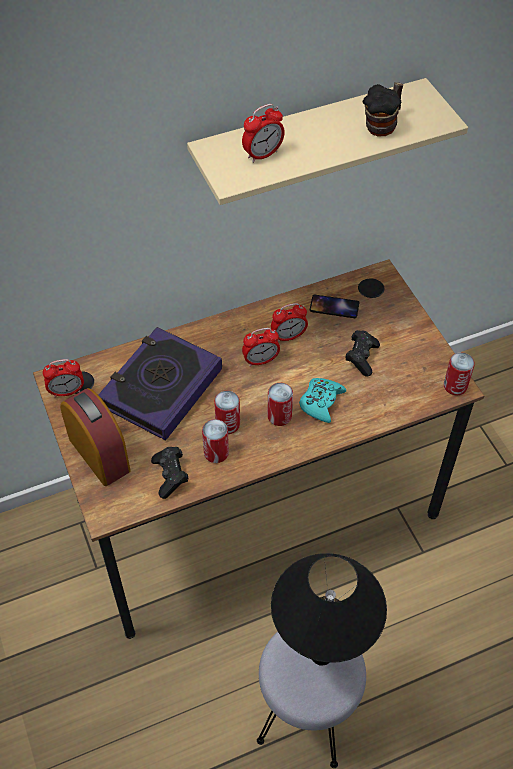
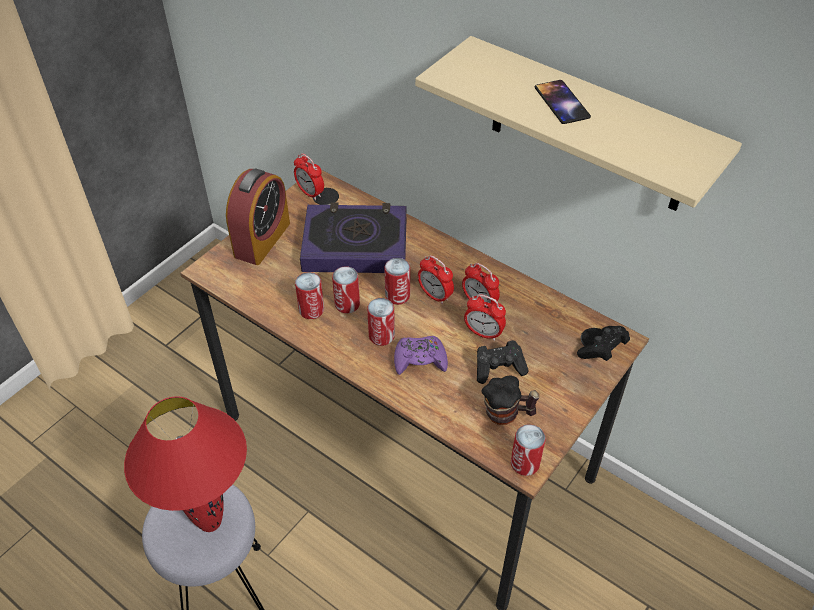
camera: 60 degrees right, 5 degrees down
(170, 476) = (268, 292): black game controller -> black game controller (602, 350)
(243, 385) = (397, 295): none -> can
(263, 154) = (498, 80): alarm clock -> alarm clock (483, 333)
(321, 402) = (420, 360): turquoise game controller -> purple game controller
(321, 657) = (209, 523): black table lamp -> red table lamp
(334, 307) = (544, 320): phone -> phone (561, 102)
(383, 125) = (625, 138): mug -> mug (507, 414)

